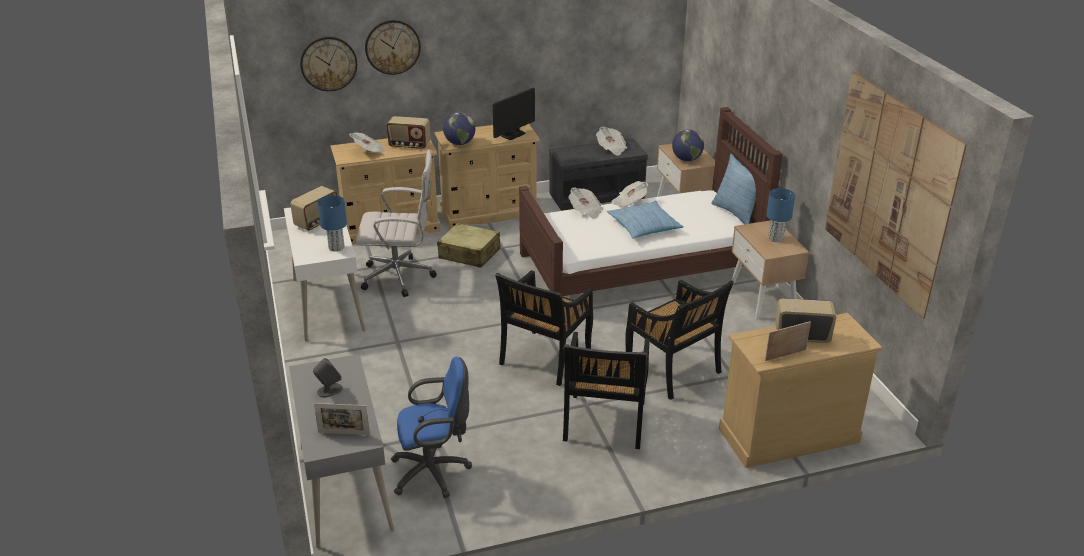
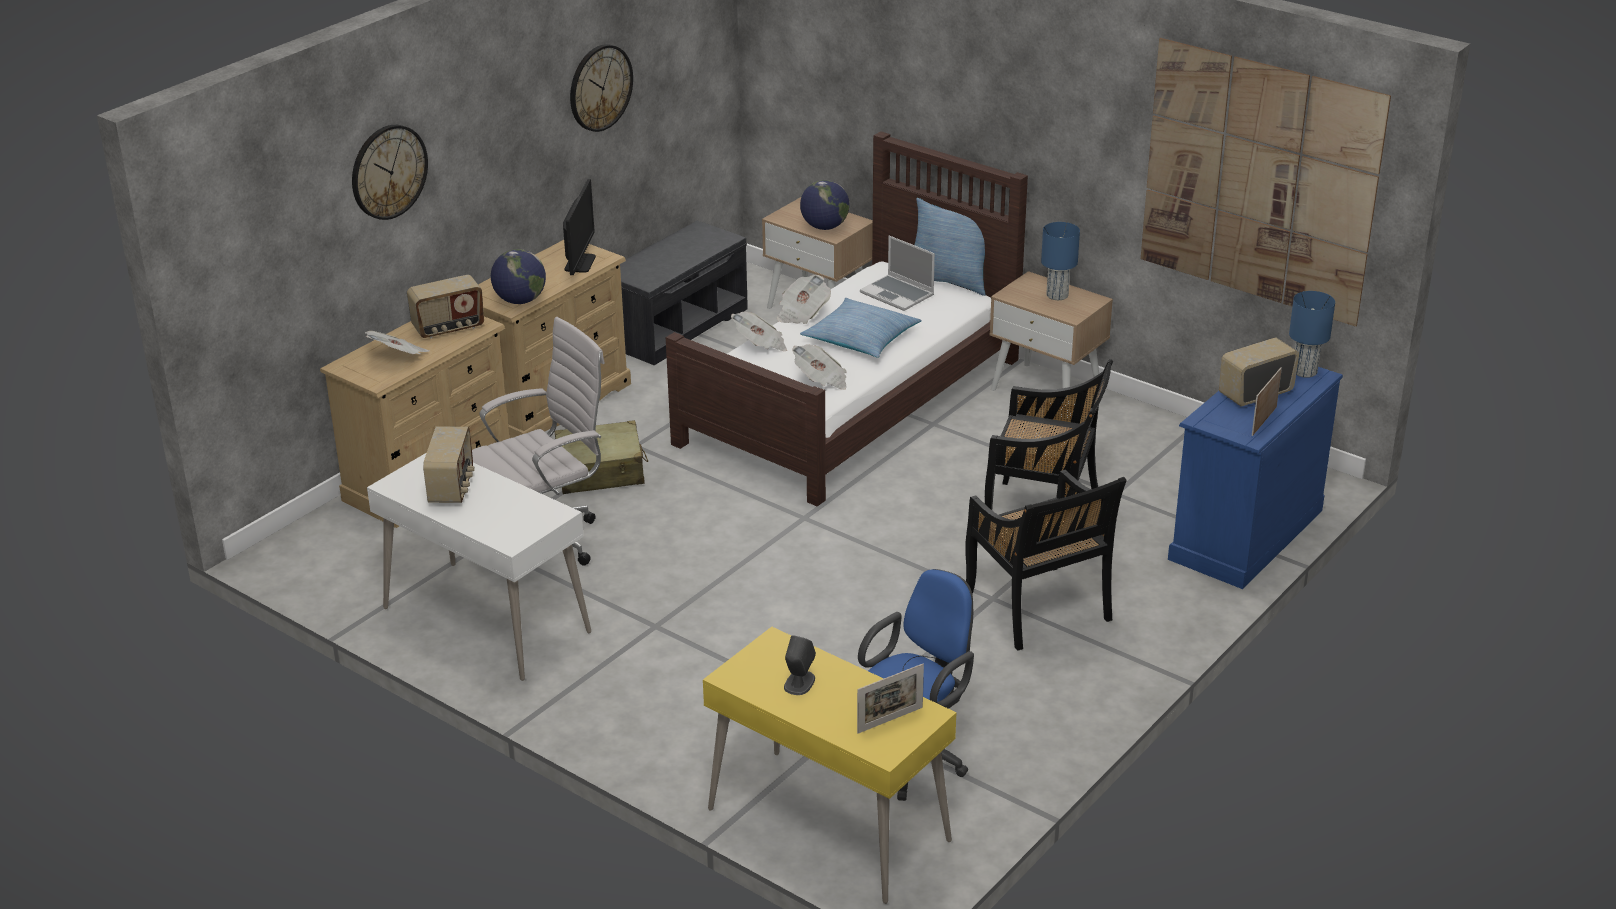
camera: 35 degrees left, 0 degrees up
(328, 63) = (304, 227): wall clock -> wall clock (600, 87)
(336, 247) = (534, 510): blue table lamp -> blue table lamp (1303, 371)
(344, 488) = (827, 826): grey desk -> yellow desk
(544, 358) = (876, 566): black chair -> none
(611, 149) = (688, 245): newspaper -> newspaper (821, 381)
(696, 210) = (898, 294): none -> laptop
(788, 435) = (1245, 534): beige dresser -> blue dresser

